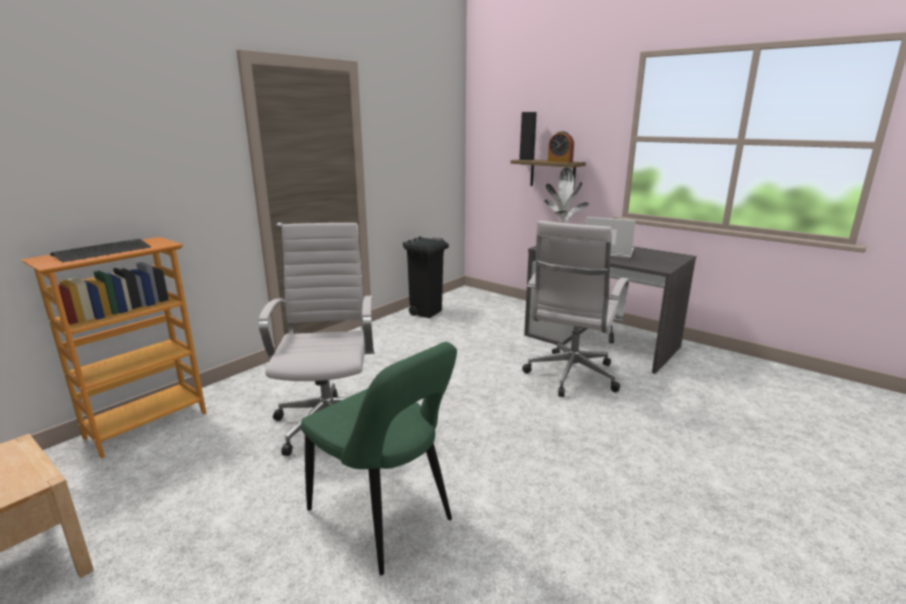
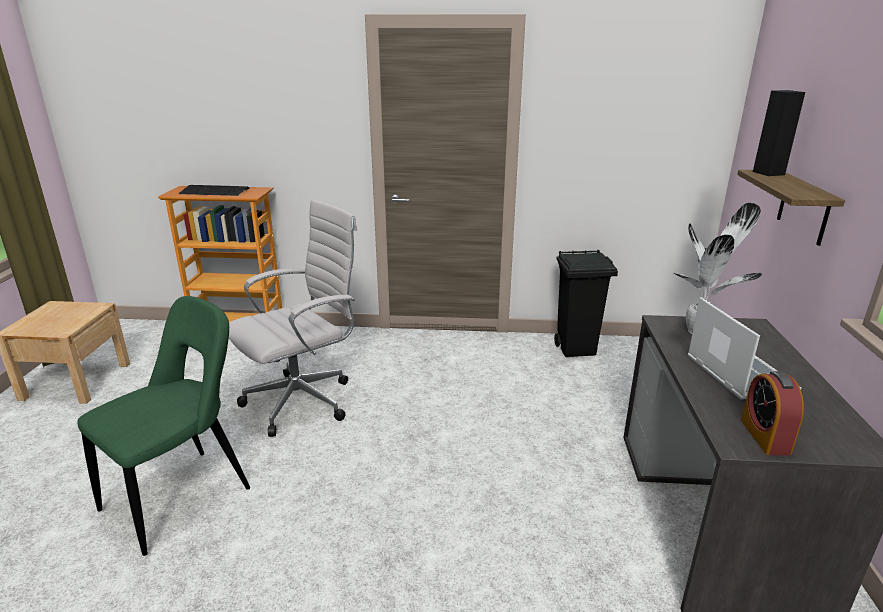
camera: 55 degrees right, 5 degrees up
(384, 519) = (183, 495): green chair -> green chair turned 150 degrees counterclockwise
(560, 161) = (795, 189): alarm clock -> alarm clock (765, 436)
(570, 377) = (556, 521): white office chair -> none

